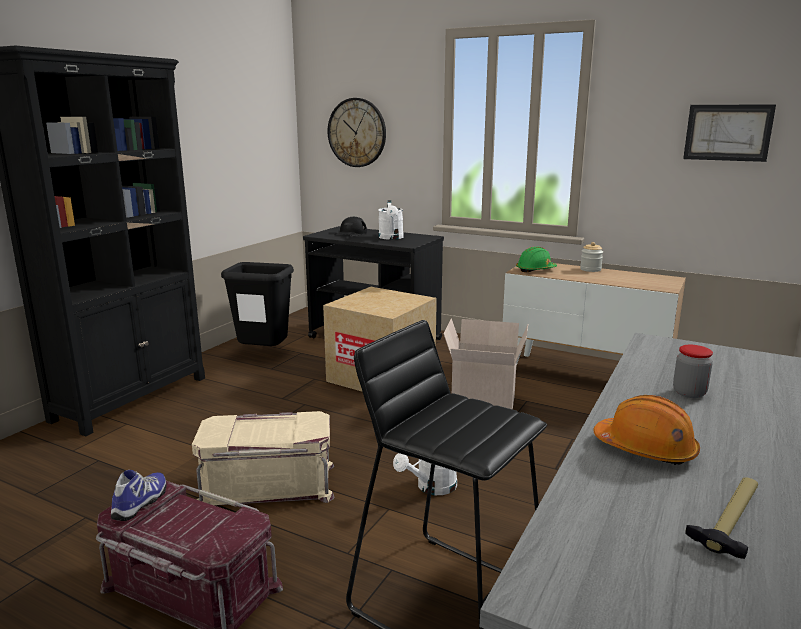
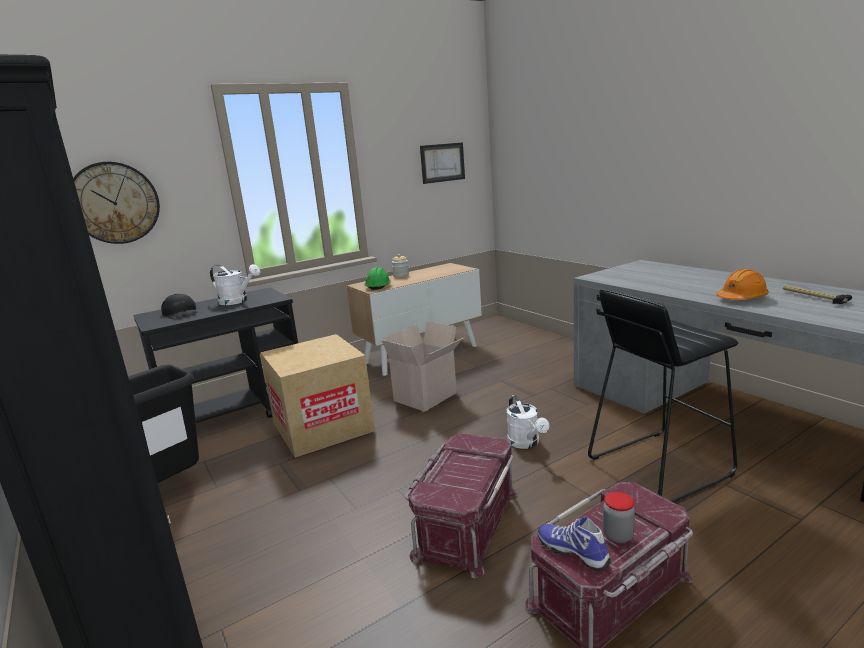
camera: 60 degrees left, 0 degrees up
(268, 483) = (465, 522): beige storage box -> red storage box
(689, 393) = (672, 282): jar -> jar (618, 535)

